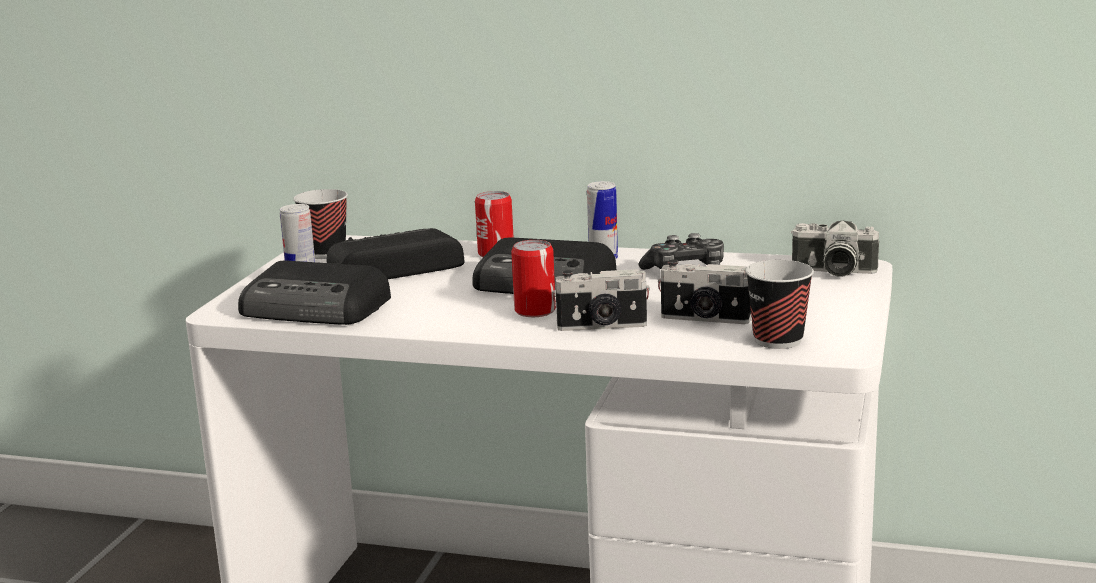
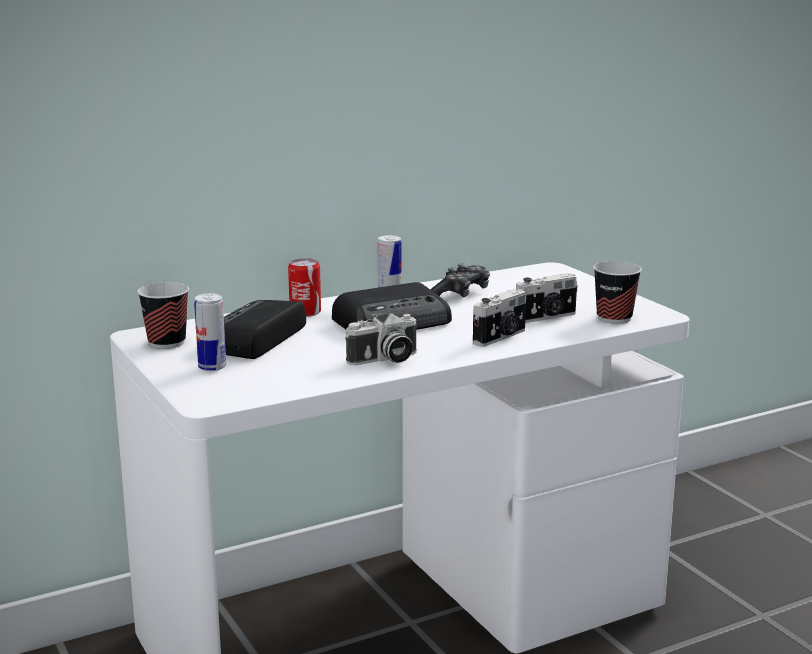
camera: 45 degrees left, 0 degrees up
(316, 308) = (276, 379): radio -> none
(535, 311) = (435, 339): can -> none
(832, 272) = (544, 274): camera -> camera (384, 360)

